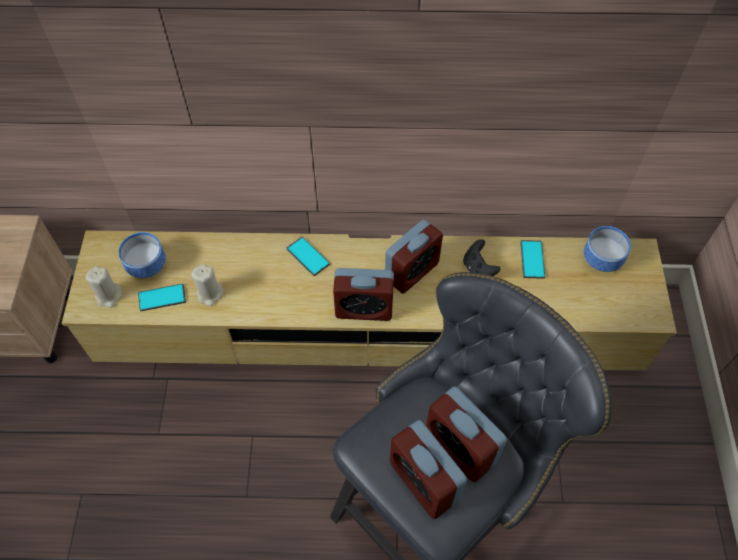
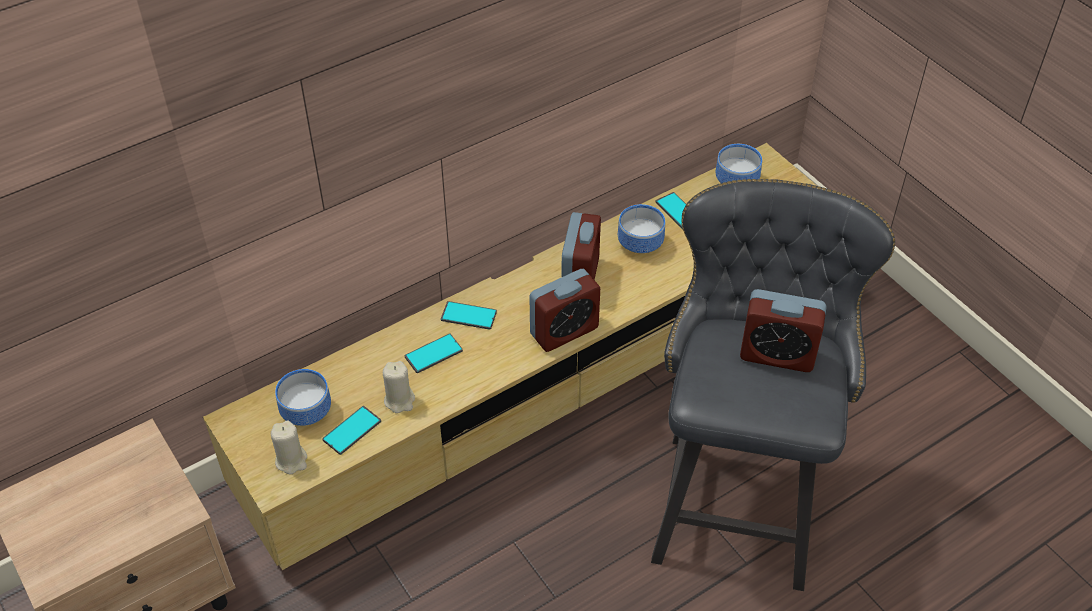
camera: 35 degrees left, 10 degrees down
(260, 272) = (433, 354): none -> phone
(424, 481) = (772, 394): alarm clock -> none
(478, 269) = (638, 243): black game controller -> bowl

